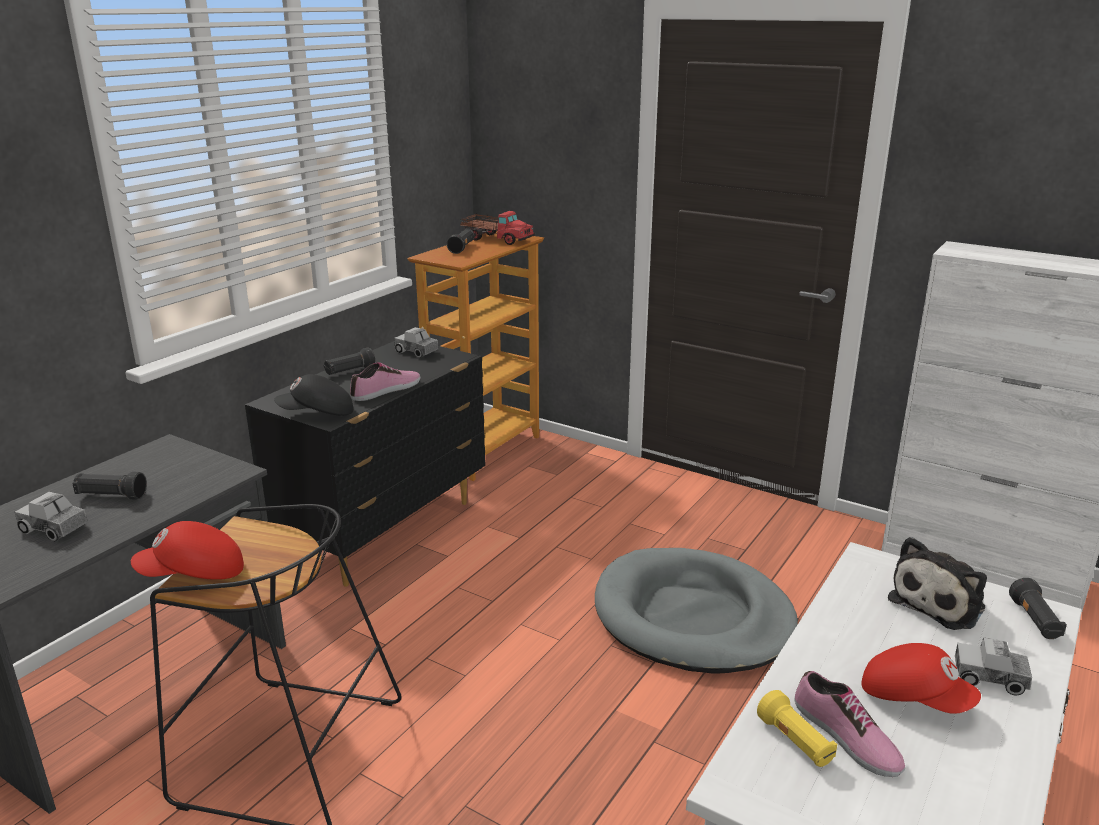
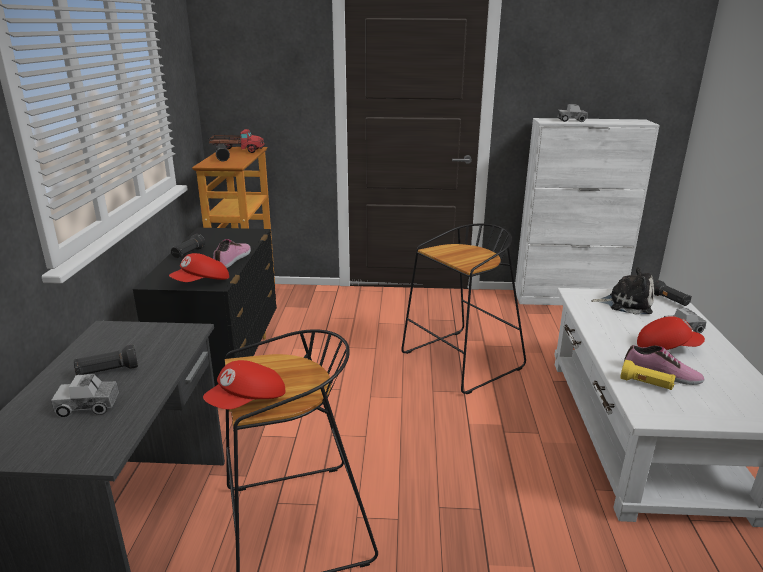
camera: 30 degrees left, 0 degrees up
(317, 414) = (202, 283): black cap -> red cap
(417, 352) = (221, 234): toy truck -> toy truck (571, 120)
(692, 617) = (461, 362): grey dog bed -> black stool
(940, 602) = (626, 303): plush toy -> plush toy turned 90 degrees counterclockwise

